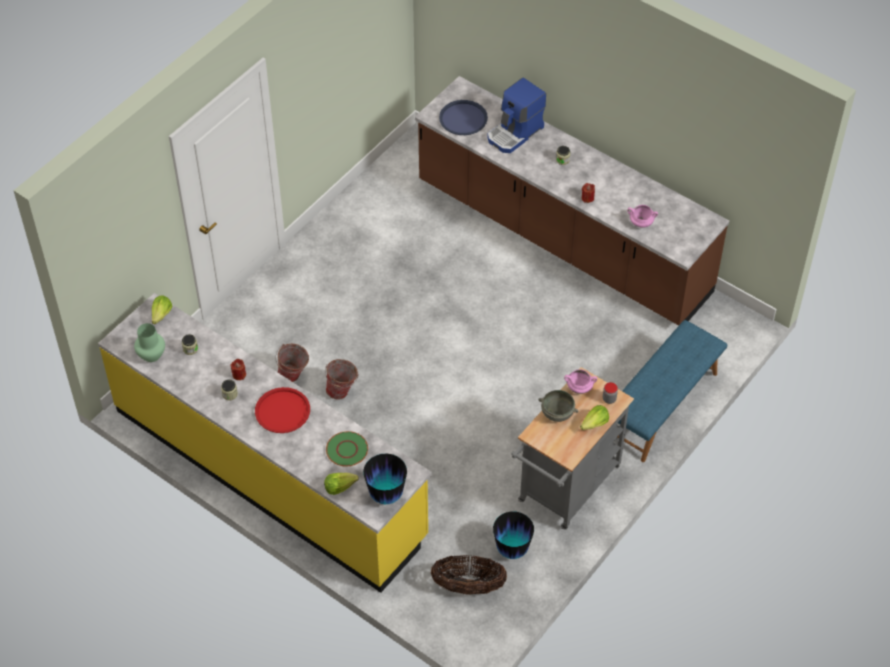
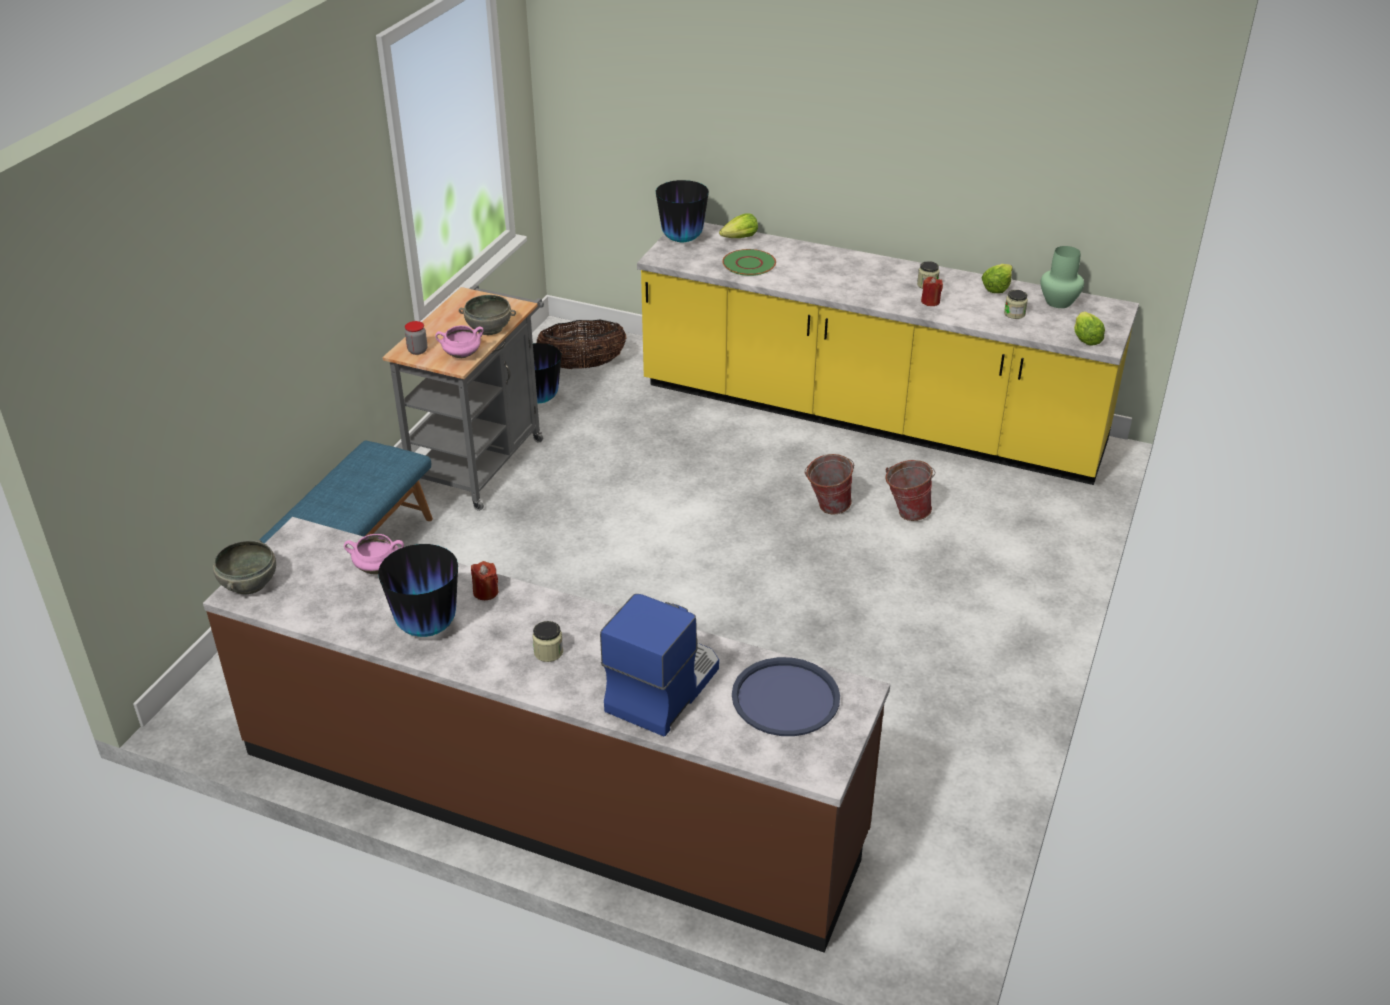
camera: 165 degrees right, 15 degrees down
(282, 411) = (850, 281): red tray -> none
(594, 424) = (435, 326): lettuce -> lettuce (996, 287)
(618, 184) = (427, 627): none -> vase
(707, 226) = (248, 583): none -> grey bowl

